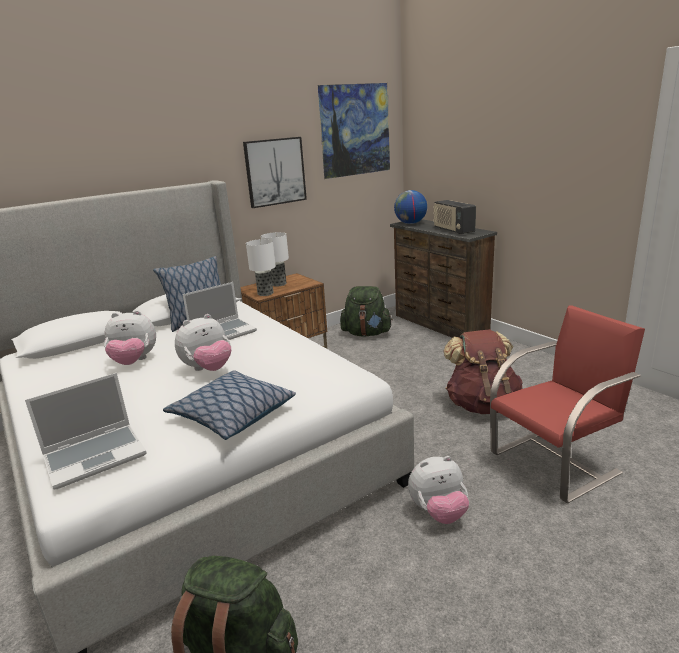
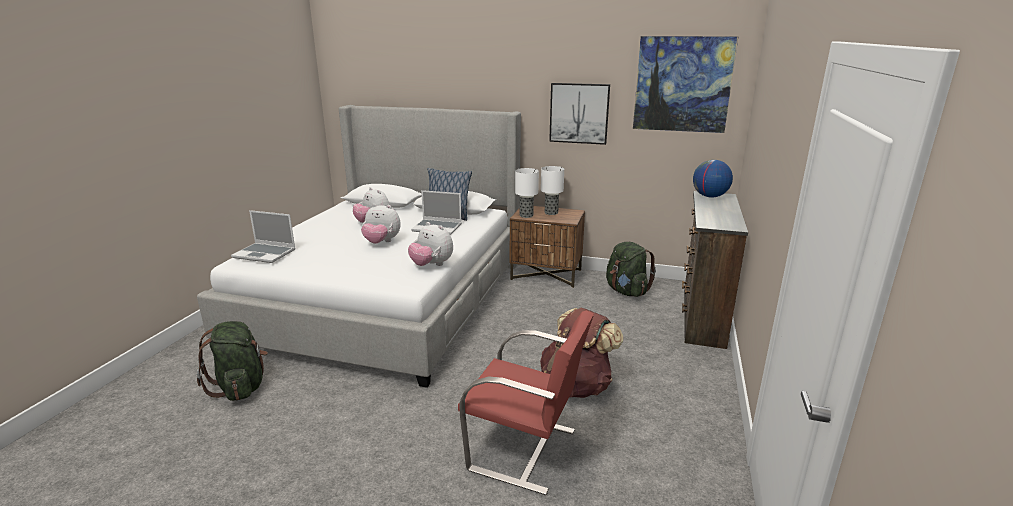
camera: 50 degrees right, 0 degrees up
(232, 415) = (331, 267): pillow -> none
(438, 513) = (405, 411): plush toy -> plush toy (431, 265)
(453, 230) = (715, 215): radio -> none

